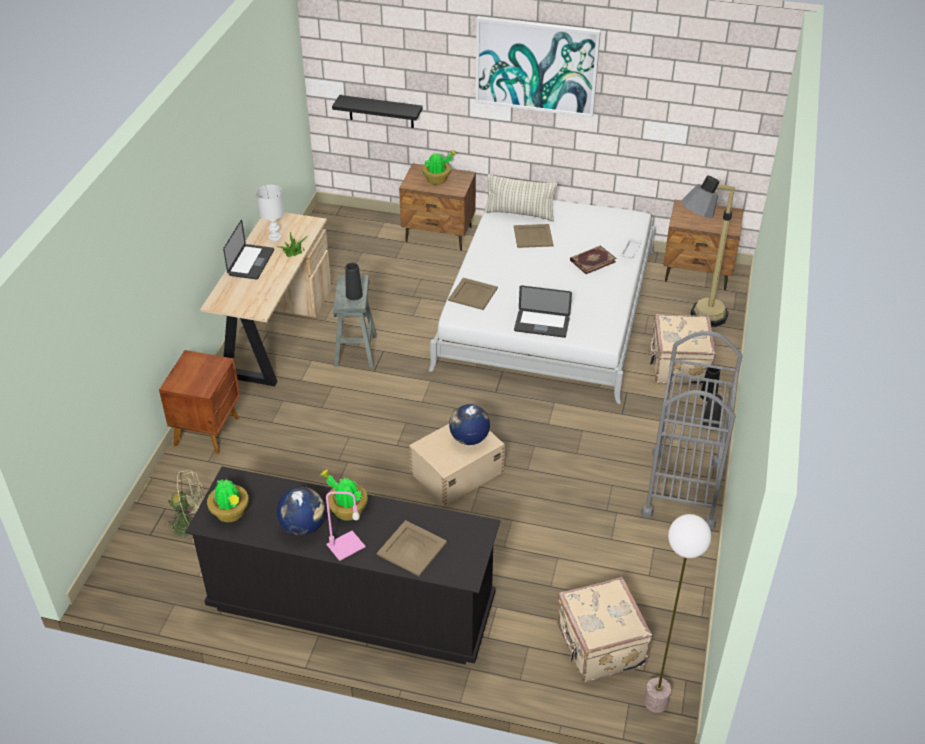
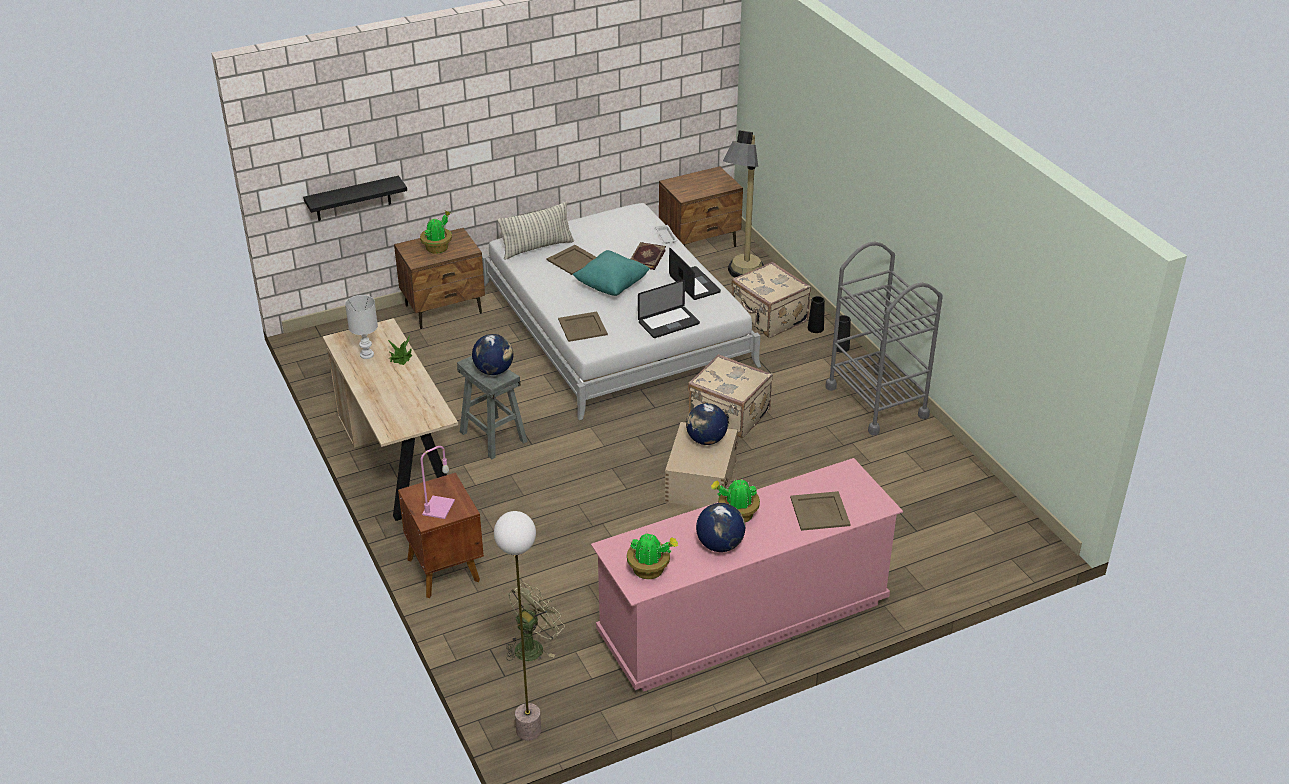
camera: 40 degrees left, 5 degrees down
(251, 263) = (374, 385): laptop -> laptop (694, 284)
(345, 546) = (770, 539): pink table lamp -> pink table lamp (438, 508)
(352, 603) = (743, 619): black dresser -> pink dresser
(354, 295) = (494, 371): black vase -> globe
(535, 271) = (611, 286): none -> turquoise pillow
(536, 66) = (513, 92): picture -> none
(599, 646) = (949, 536): beige suitcase -> beige suitcase (729, 415)
(656, 702) = (1026, 547): floor lamp -> floor lamp (528, 730)

